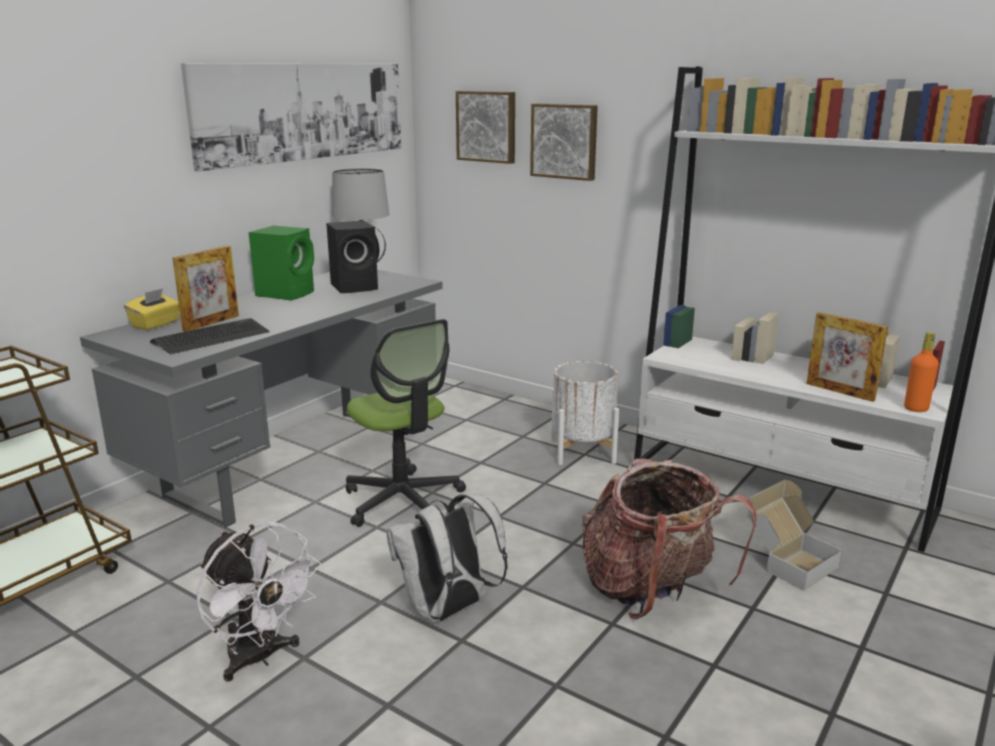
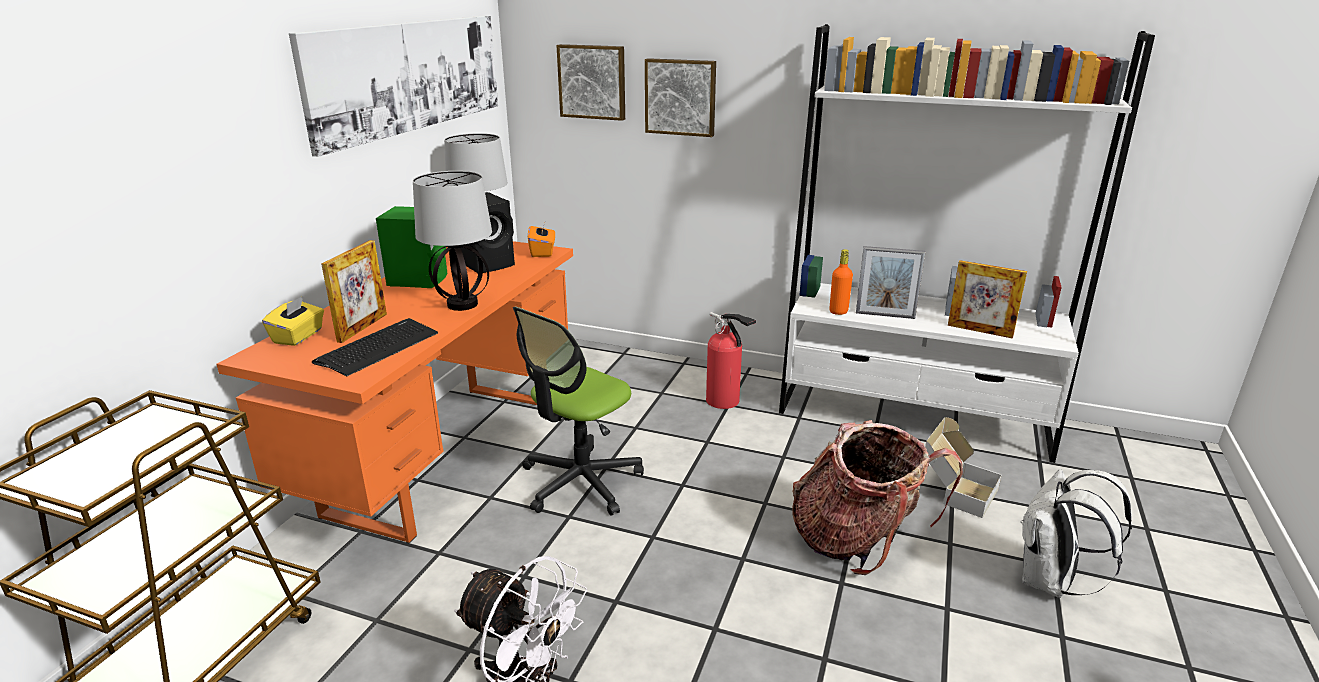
camera: 15 degrees left, 5 degrees up
(296, 461) = (446, 453): grey desk -> orange desk
(307, 314) = (462, 304): none -> table lamp
(403, 500) = (580, 482): office chair -> office chair turned 90 degrees clockwise
(412, 282) = (542, 252): none -> orange tissue box
(448, 611) = (685, 599): white backpack -> white backpack (1051, 582)
(582, 451) = (725, 402): white planter -> fire extinguisher
(742, 369) = (885, 315): none -> picture frame
(916, 408) = (1050, 341): orange bottle -> orange bottle (838, 311)

